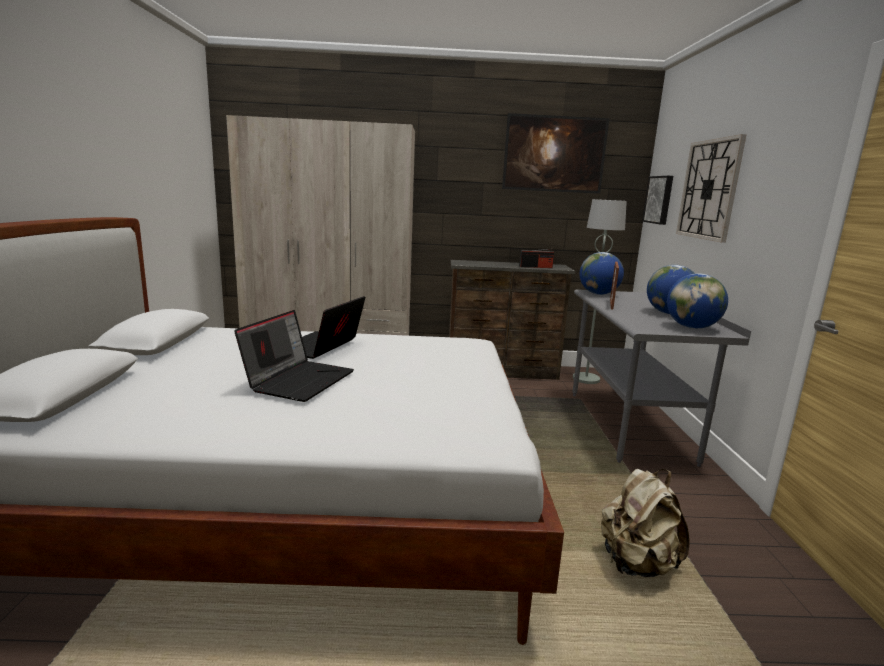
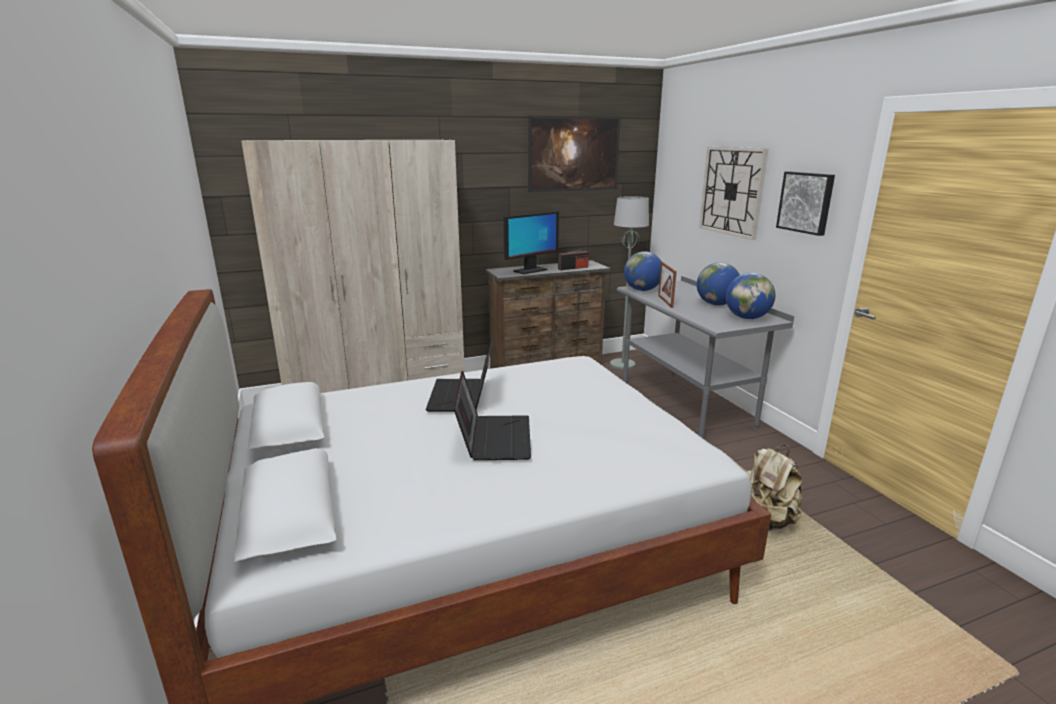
camera: 20 degrees left, 5 degrees up
(489, 264) = (530, 270): none -> monitor
(659, 200) = (673, 193): picture -> picture (806, 202)

